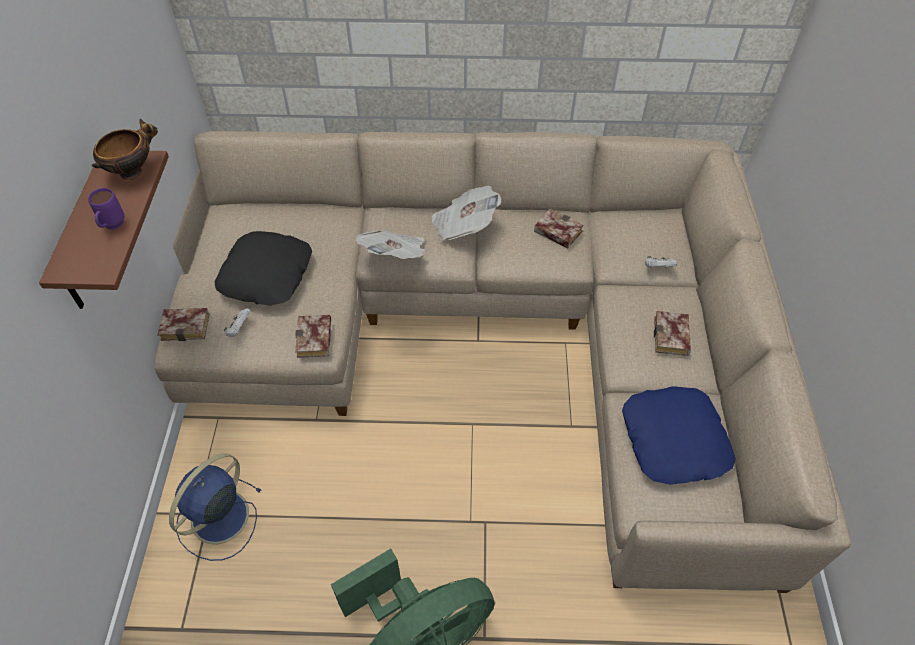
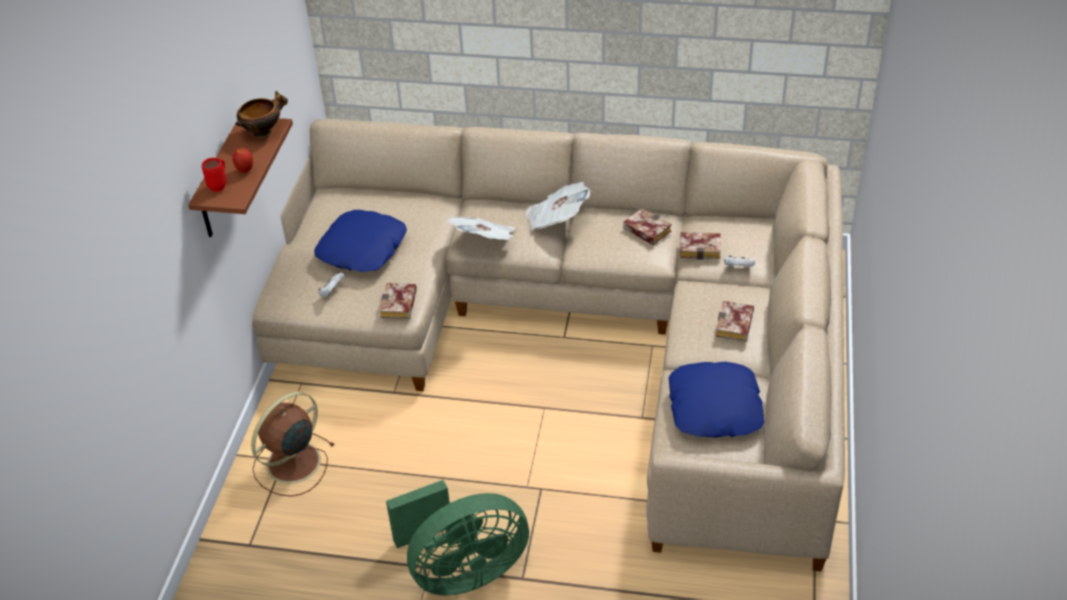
camera: 10 degrees right, 10 degrees down
(80, 250) = (220, 185): none -> red mug
(112, 227) = (245, 170): purple mug -> apple
(187, 326) = (285, 286): book -> book (701, 248)
(218, 519) = (291, 464): blue fan -> brown fan
(267, 275) = (363, 249): black pillow -> blue pillow

